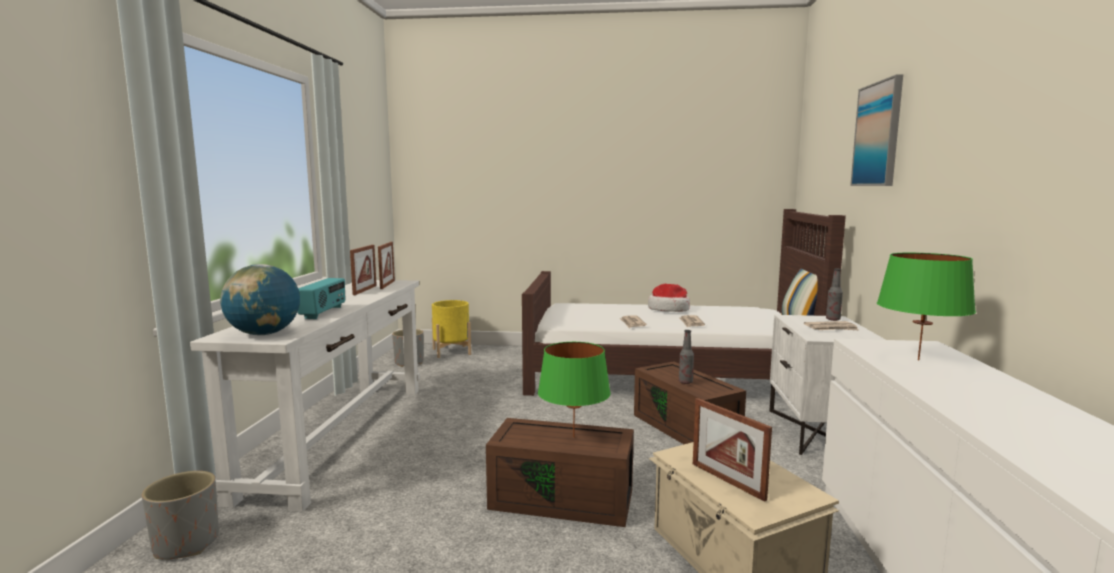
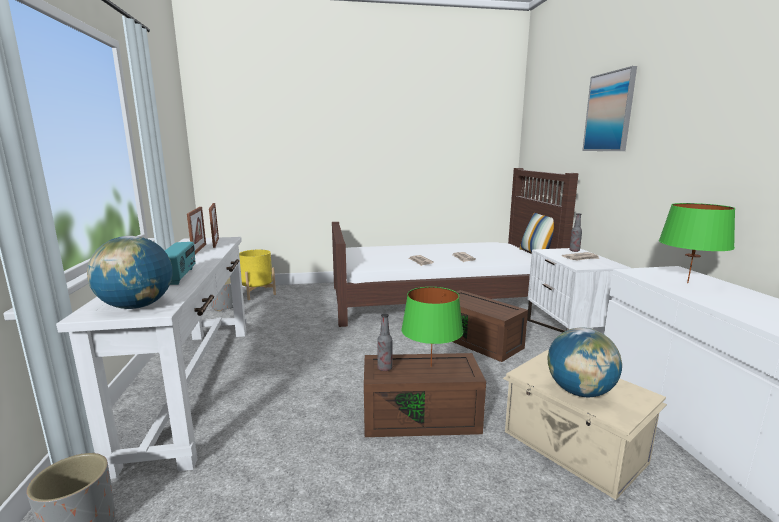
camera: 15 degrees left, 5 degrees up
(668, 309) = (438, 248): hat -> none
(685, 382) = (481, 307): bottle -> bottle (384, 368)
(727, 481) = (579, 391): picture frame -> globe

